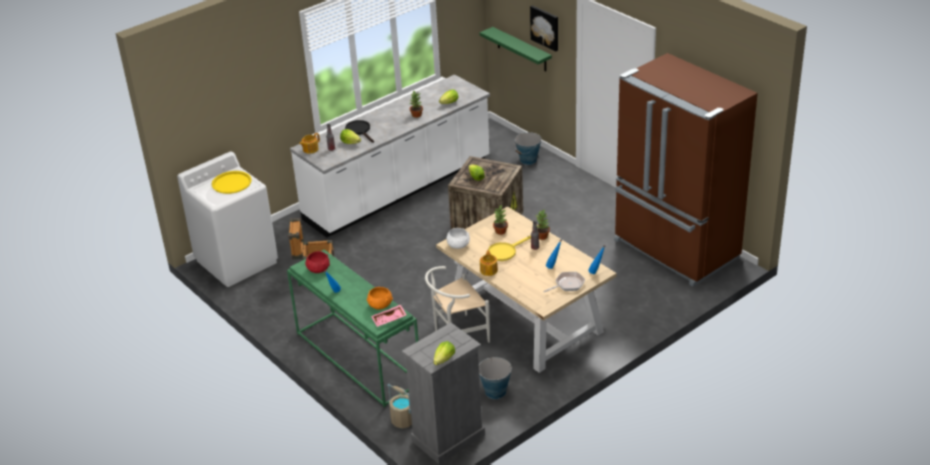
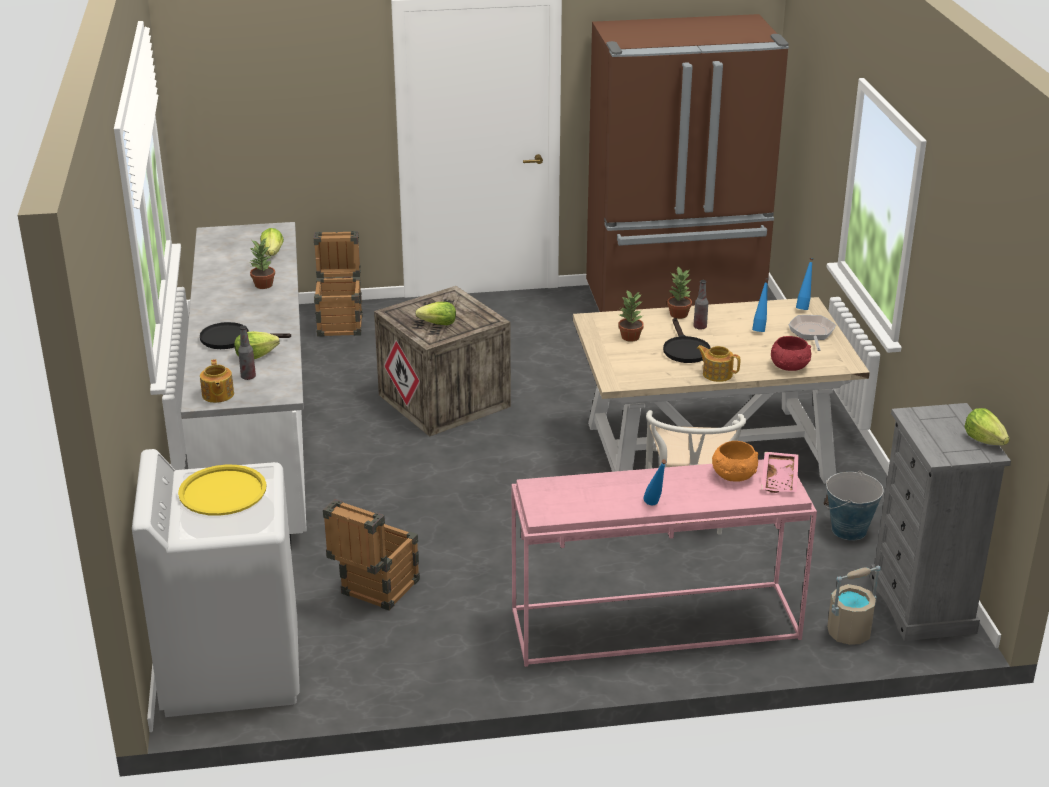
camera: 60 degrees left, 5 degrees down
(318, 269) = (571, 501): red bowl -> red bowl (790, 367)
(356, 358) = (653, 626): green console table -> pink console table
(458, 245) = (628, 376): white bowl -> none
(505, 251) = (684, 349): yellow frying pan -> black frying pan
(521, 49) = (264, 150): green shelf -> none
(528, 160) = (341, 322): bucket -> crate
(545, 27) = (320, 87): picture -> none

